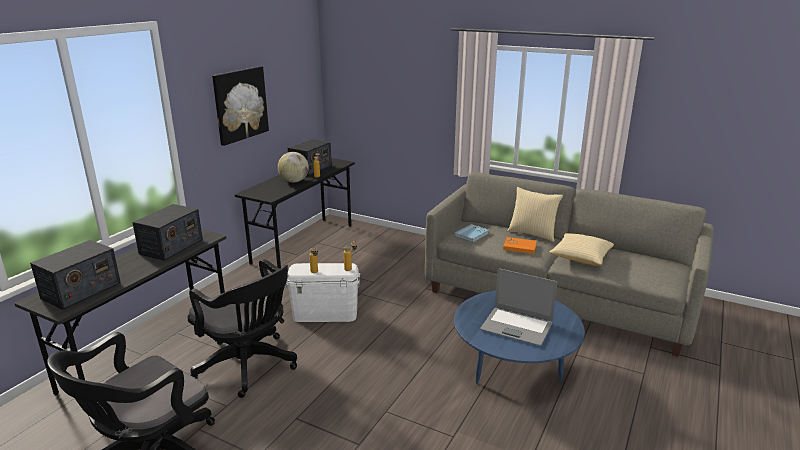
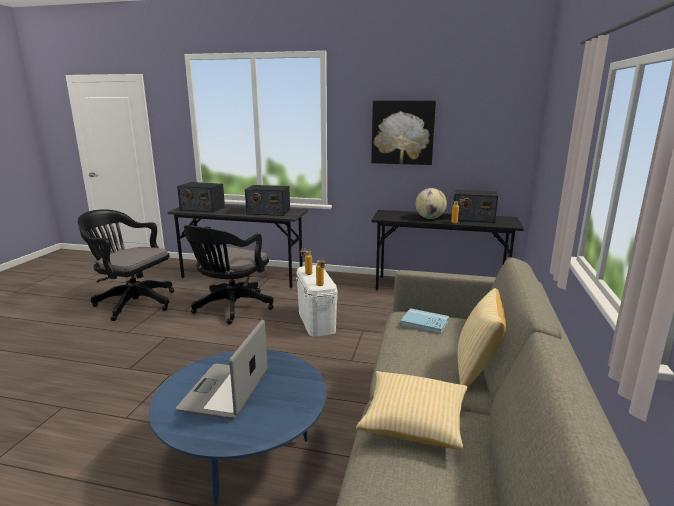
camera: 75 degrees right, 5 degrees down
(519, 247) = (412, 360): orange book -> none

